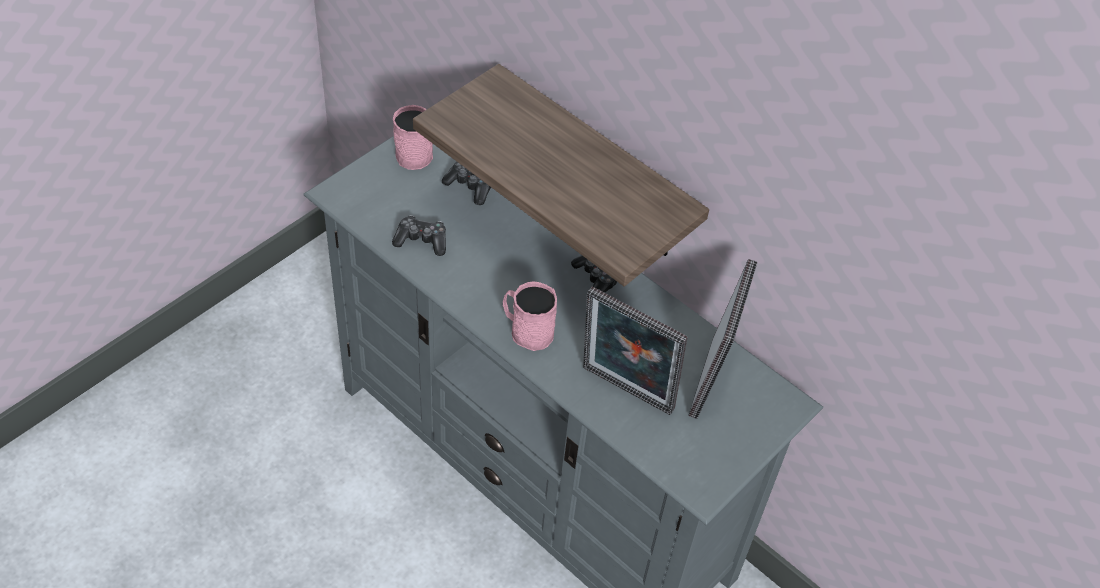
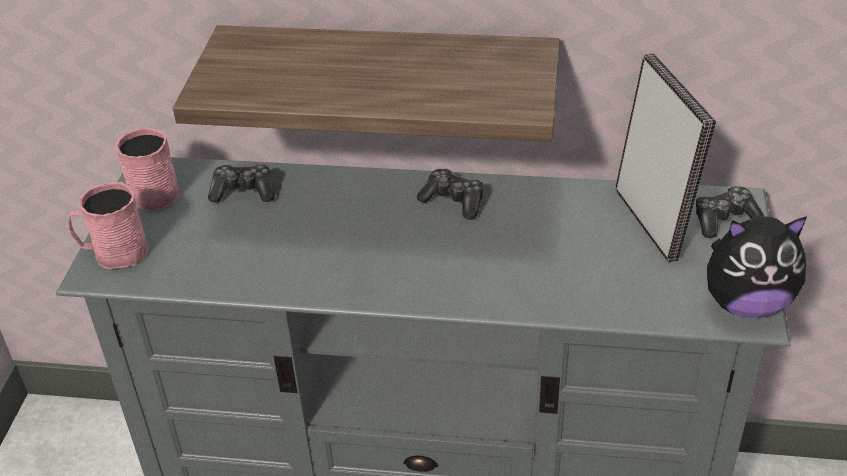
camera: 30 degrees left, 10 degrees down
(422, 241) = (240, 263): game controller -> game controller (724, 219)
(527, 330) = (436, 281): pink mug -> pink mug (113, 253)
(624, 392) = (590, 278): picture frame -> none
(707, 478) = (746, 303): none -> plush toy

